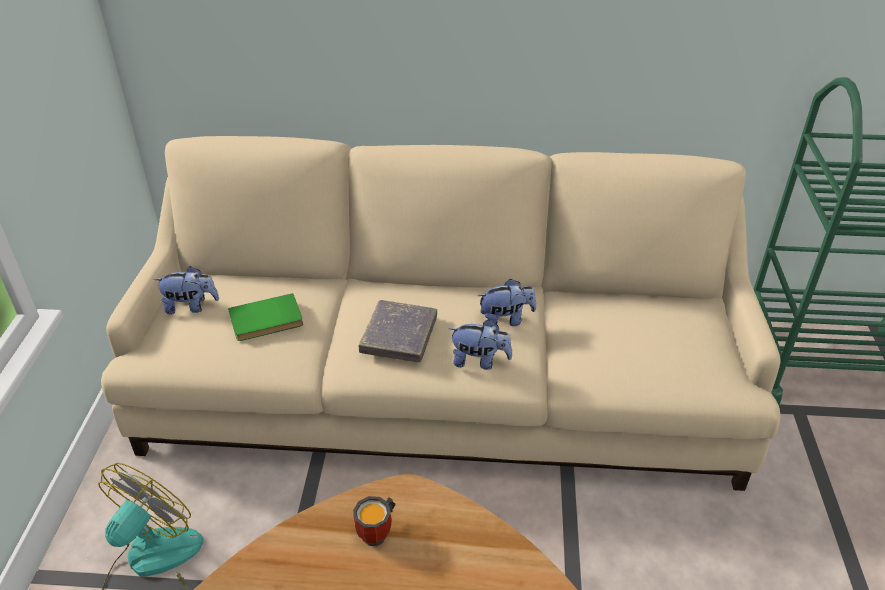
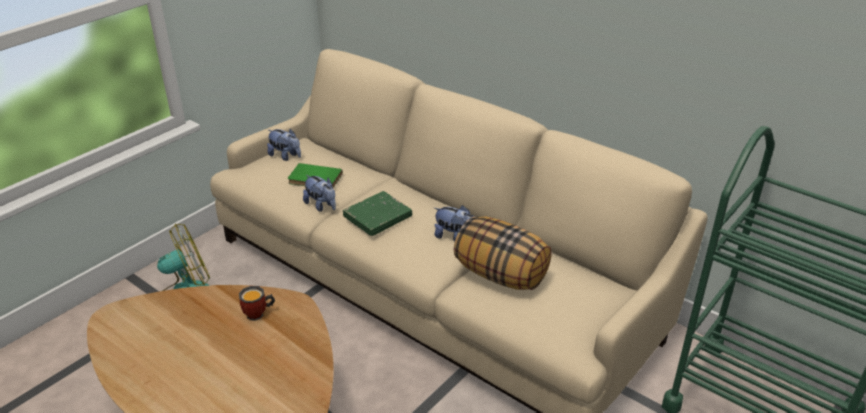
camera: 35 degrees right, 5 degrees down
(399, 335) = (377, 217): grey book -> green book
(479, 361) = (411, 252): plush toy -> plush toy (321, 206)
(595, 342) = (501, 275): none -> pillow

